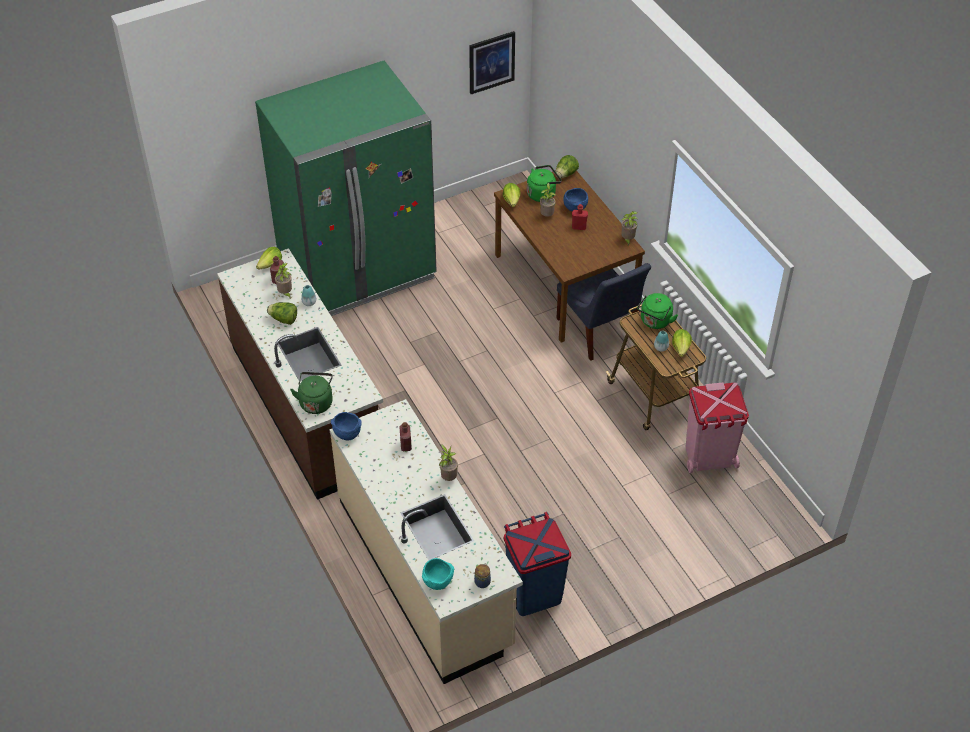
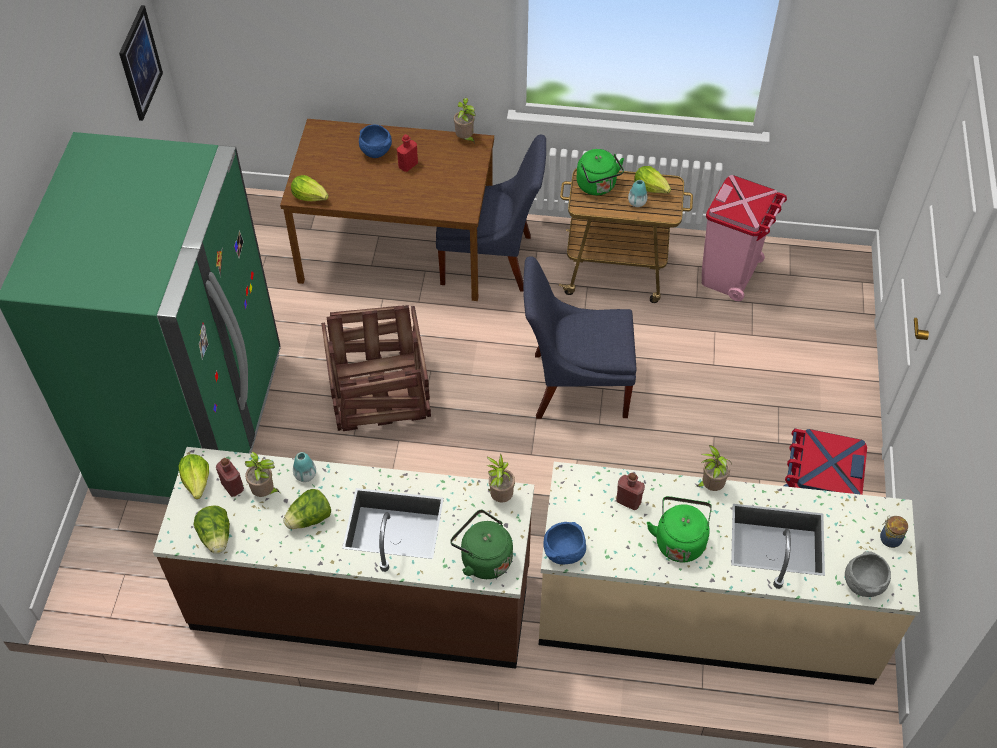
camera: 55 degrees left, 5 degrees up
(438, 581) = (862, 583): turquoise bowl -> grey bowl
(450, 335) = (377, 391): none -> crate
(539, 423) = (574, 384): none -> blue chair
(542, 193) = (326, 165): green kettle -> green kettle (679, 540)
(547, 215) = (364, 181): potted plant -> potted plant (500, 496)
(565, 174) = (317, 131): lettuce -> lettuce (216, 537)

